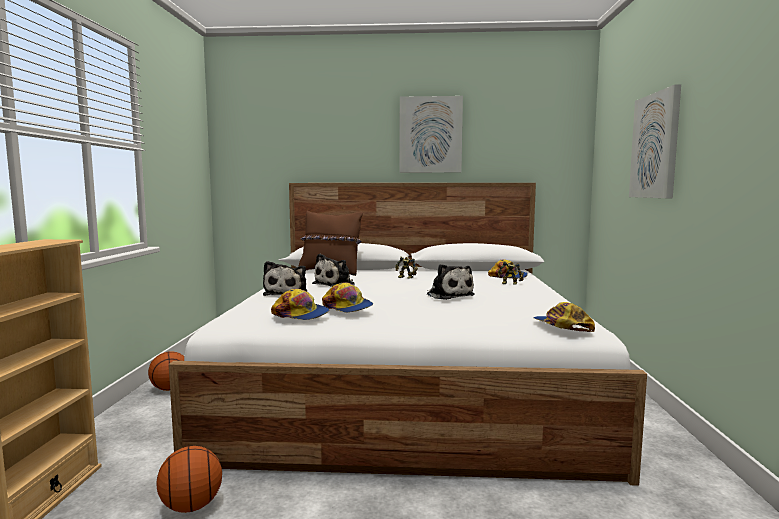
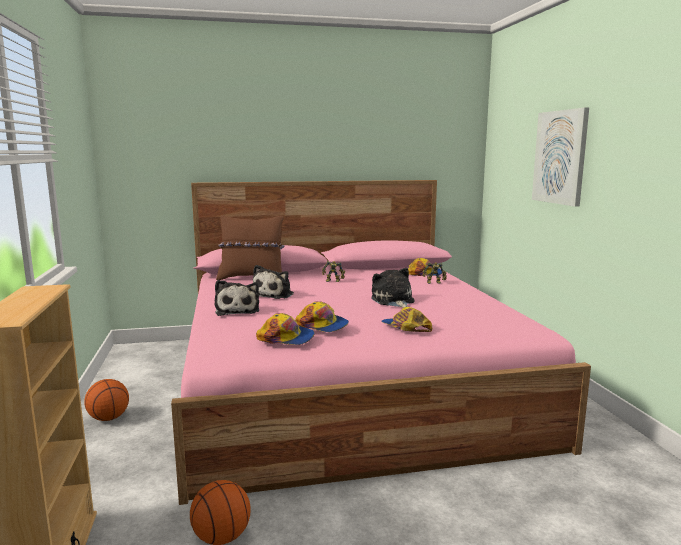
camera: 15 degrees left, 5 degrees up
(407, 382) = (347, 383): white bed -> pink bed
(430, 135) = (337, 132): picture -> none
(448, 295) = (393, 301): plush toy -> plush toy turned 150 degrees counterclockwise
(561, 327) = (517, 330): cap -> cap (405, 328)

